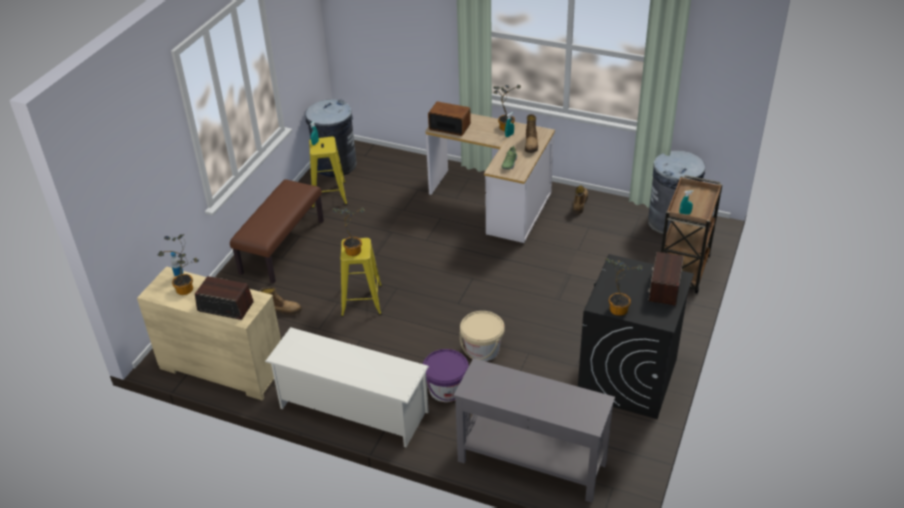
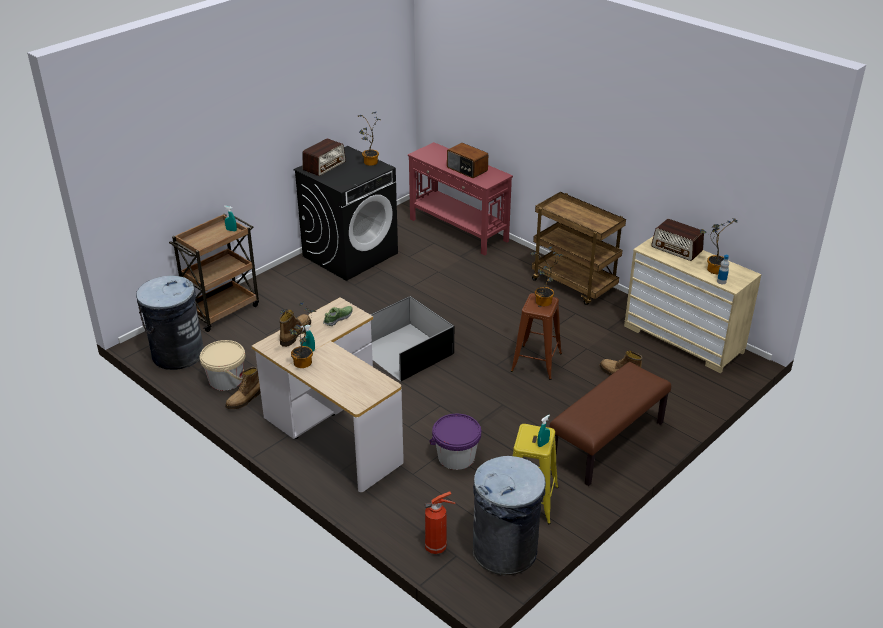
camera: 160 degrees left, 5 degrees down
(352, 410) = (574, 285): white shoe rack -> brown cart
(361, 300) = (536, 362): yellow stool -> brown stool
(378, 156) = (437, 547): none -> fire extinguisher
(446, 389) = (493, 280): purple bucket -> purple bucket (456, 457)
(449, 127) = (368, 382): radio -> radio (467, 169)
(482, 349) = (447, 297): beige bucket -> beige bucket (226, 380)
(485, 278) = (405, 350): none -> black storage box
(531, 462) = (458, 230): grey console table -> red console table

